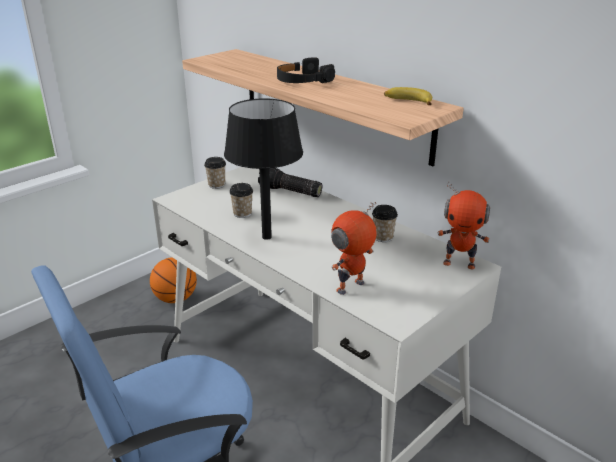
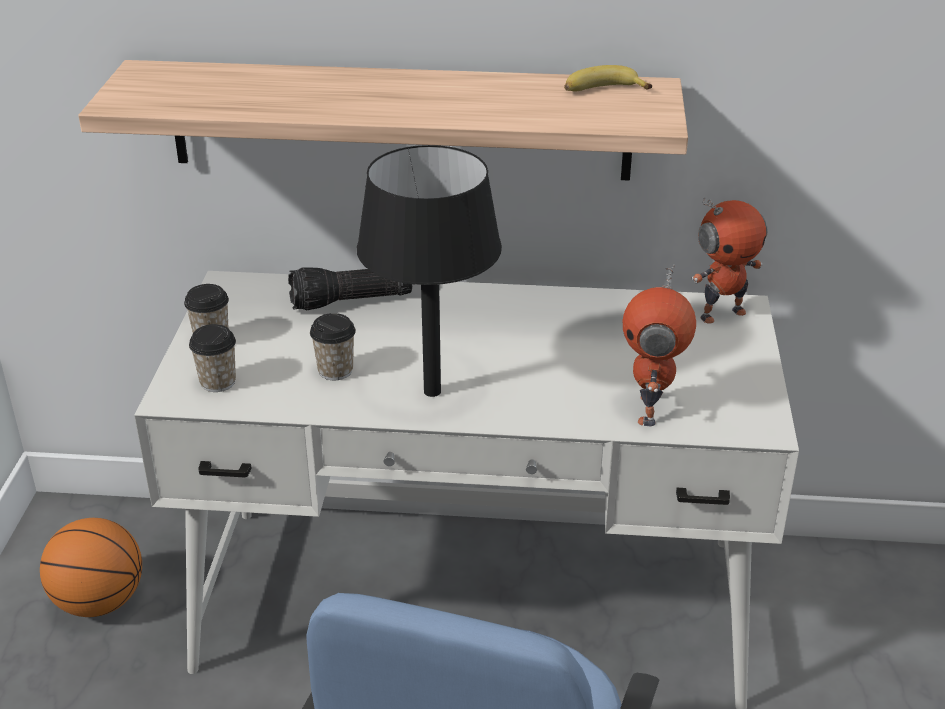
camera: 40 degrees left, 5 degrees up
(303, 80) = (384, 96): black headphones -> none
(383, 237) = (585, 318): cup -> cup (218, 382)

